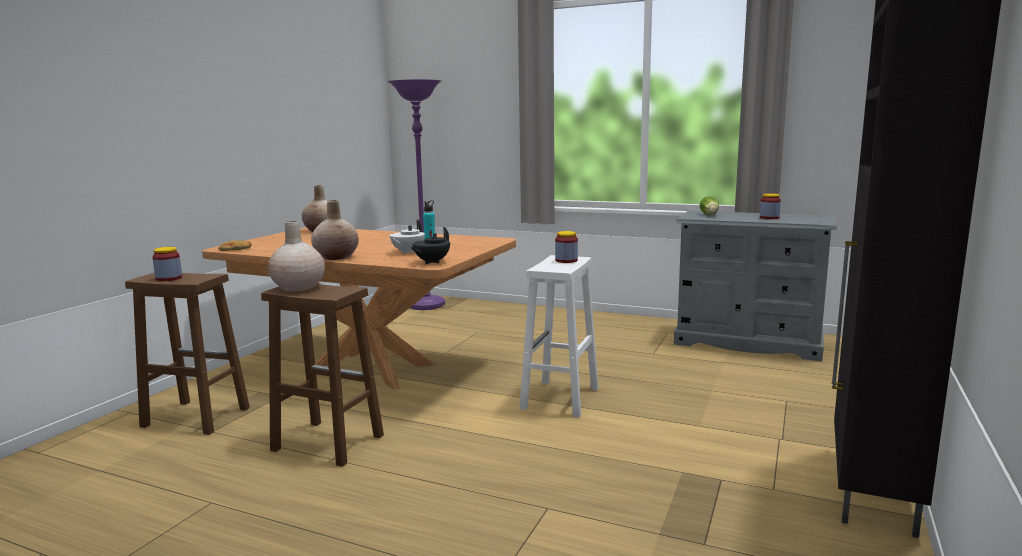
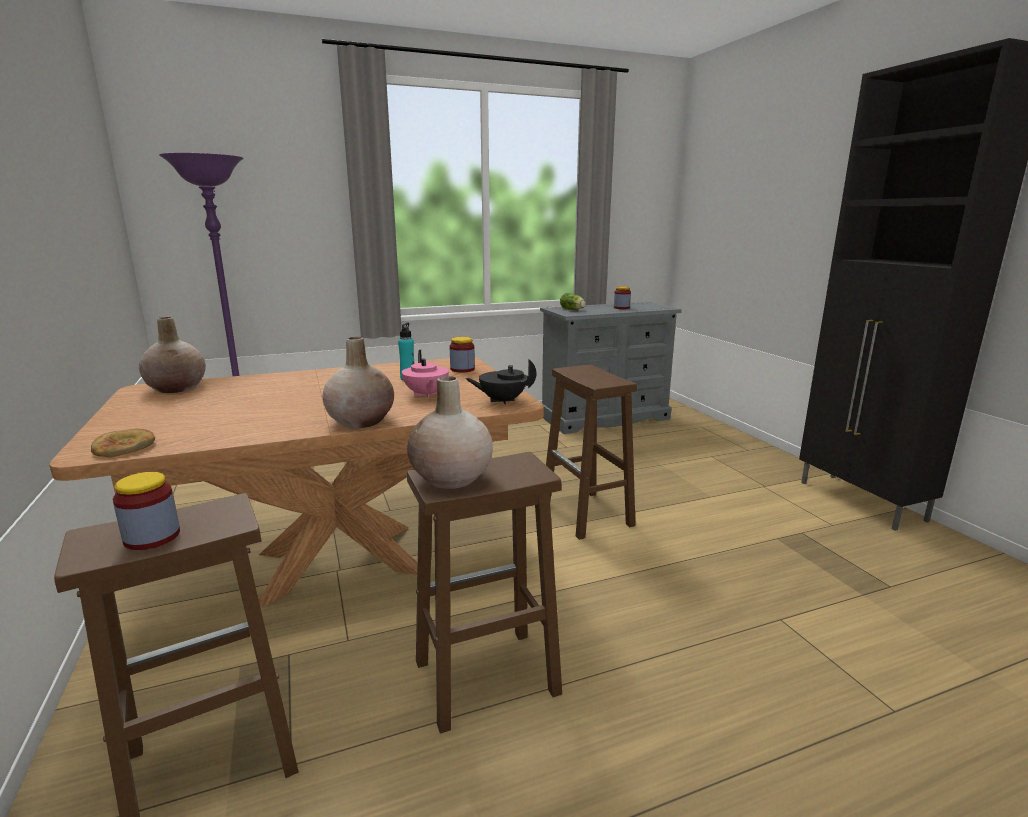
camera: 45 degrees left, 5 degrees up
(407, 252) = (426, 394): white teapot -> pink teapot
(431, 262) = (502, 401): black teapot -> black teapot turned 90 degrees clockwise
(560, 399) = (587, 515): white stool -> brown stool
(566, 260) = (587, 371): jar -> jar (462, 369)

